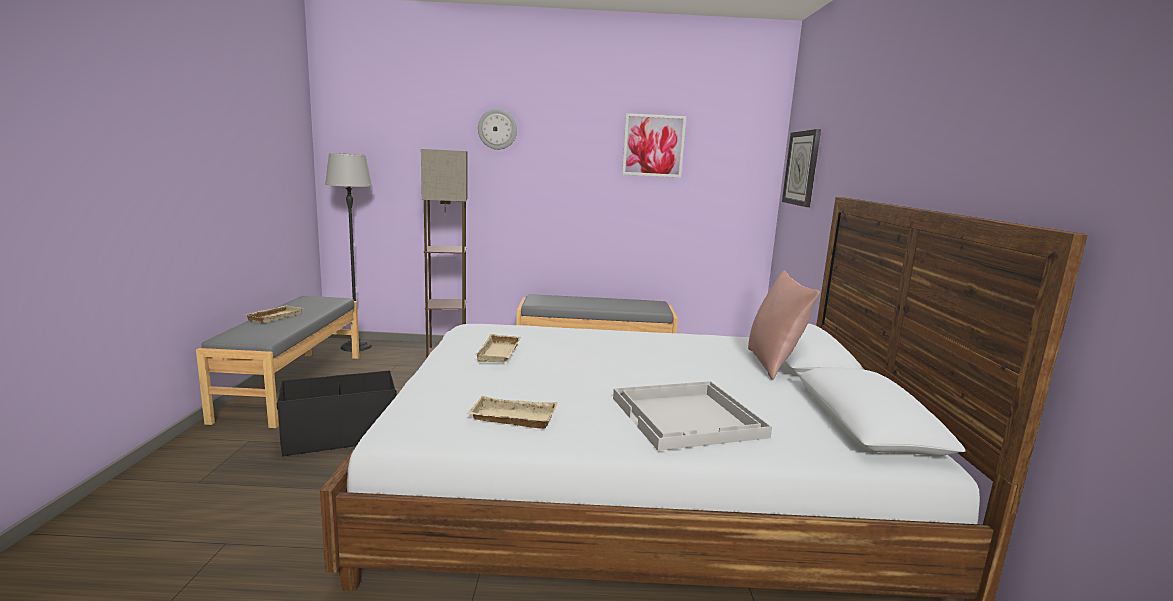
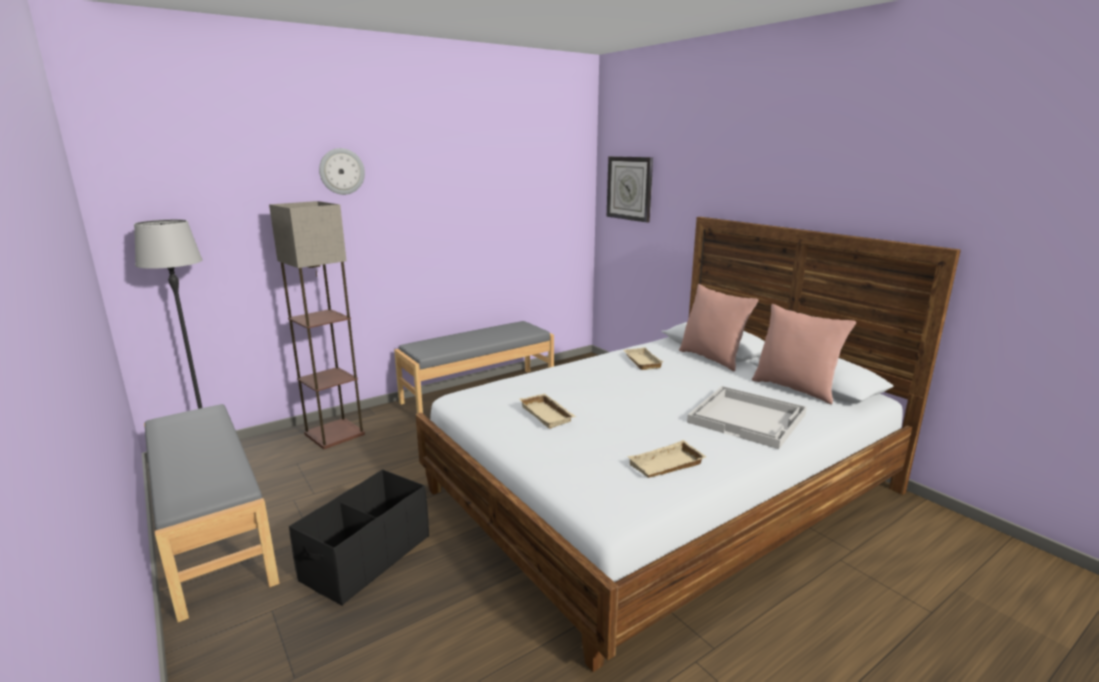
camera: 35 degrees left, 5 degrees up
(274, 317) = (180, 458): beige tray -> beige tray (640, 361)
(653, 145) = (497, 175): picture -> none
(817, 415) = (795, 389): none -> pink pillow

